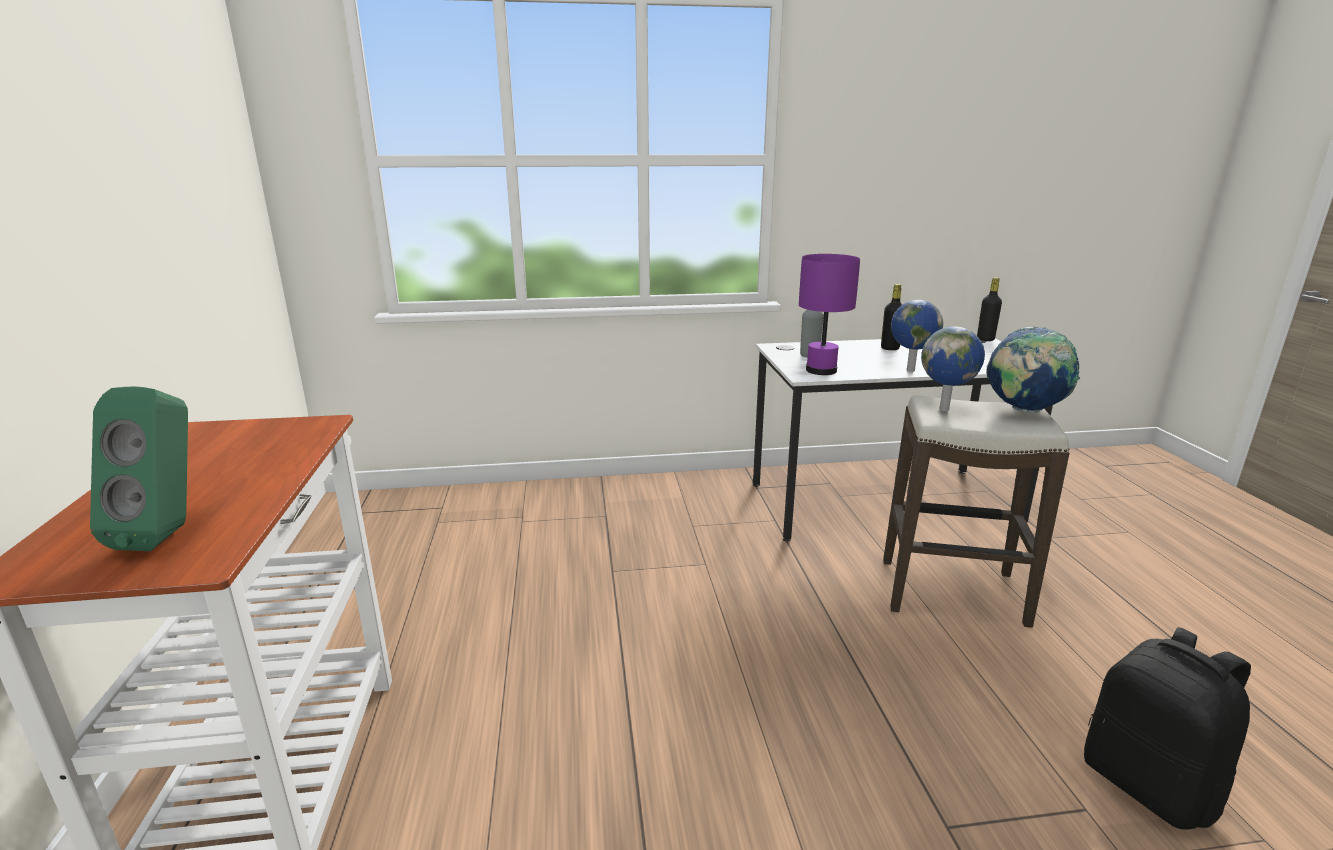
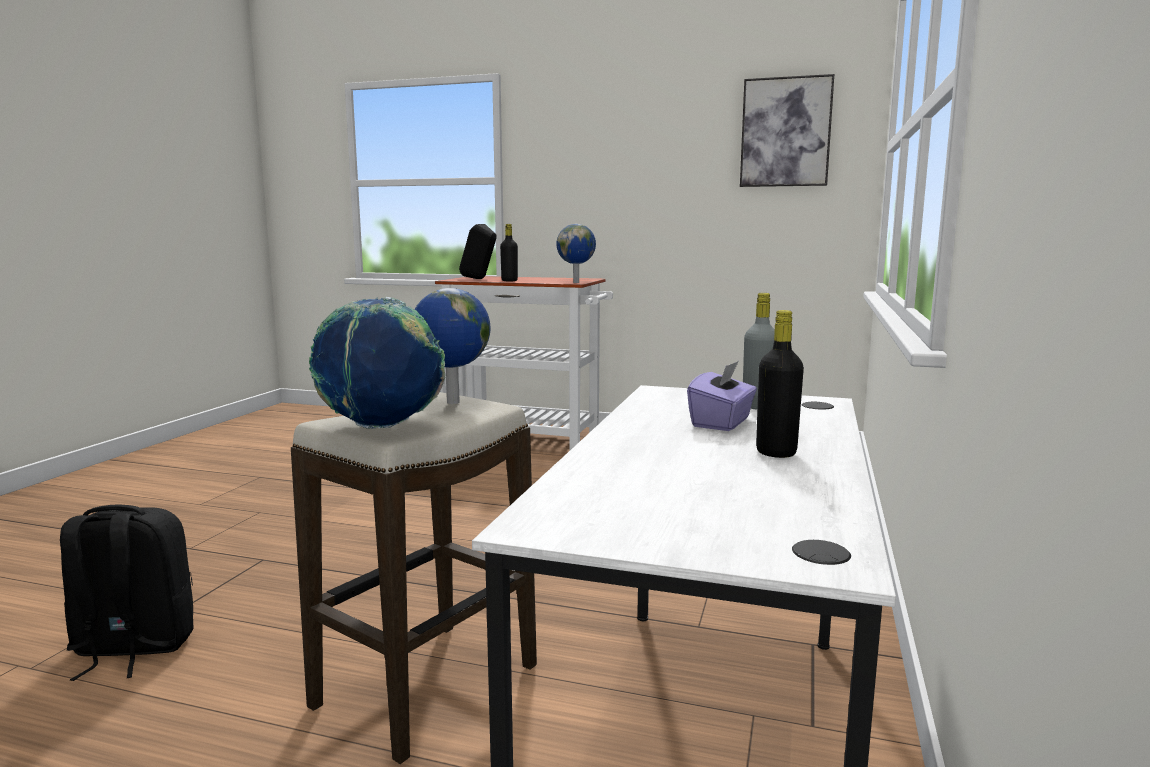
camera: 115 degrees right, 10 degrees down
(169, 533) = (480, 279): green speaker -> black speaker
(198, 125) = (785, 132): none -> picture
(822, 370) = (674, 399): purple table lamp -> none
(857, 358) = (722, 422): none -> purple tissue box
(909, 370) = (627, 432): globe -> globe (576, 282)
(985, 339) = (822, 562): black bottle -> black bottle (509, 281)

